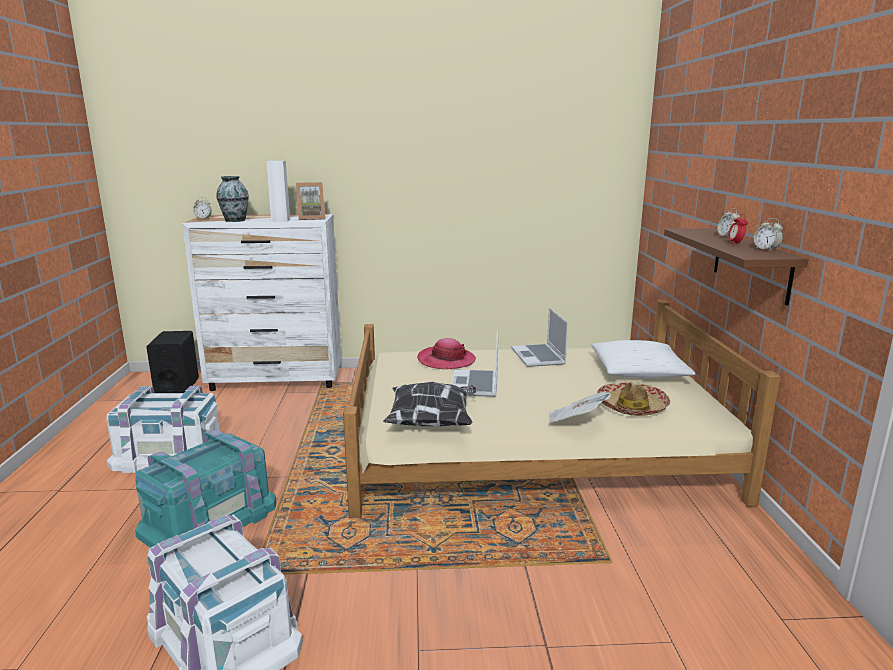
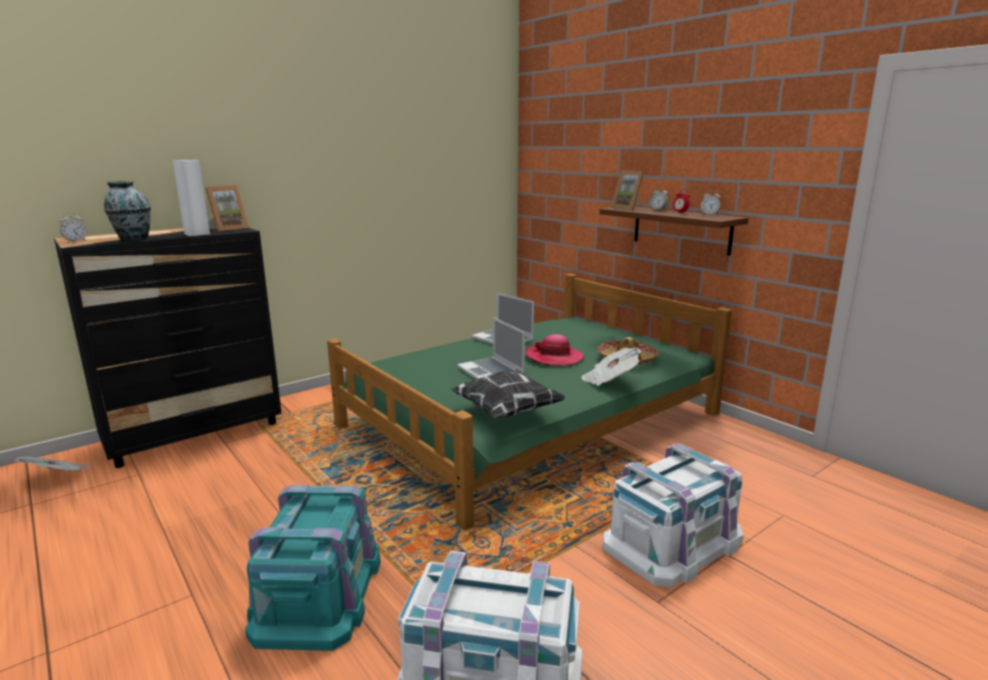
camera: 35 degrees left, 0 degrees up
(169, 454) = (164, 550): white storage box -> white storage box (673, 541)
(177, 387) = (58, 477): black speaker -> newspaper
(277, 380) = (195, 433): white dresser -> black dresser
(446, 360) = (432, 359): hat -> hat (554, 357)
(529, 446) = (530, 420): beige bed -> green bed
(638, 372) = (591, 334): white pillow -> none
(697, 231) = (628, 208): none -> picture frame

